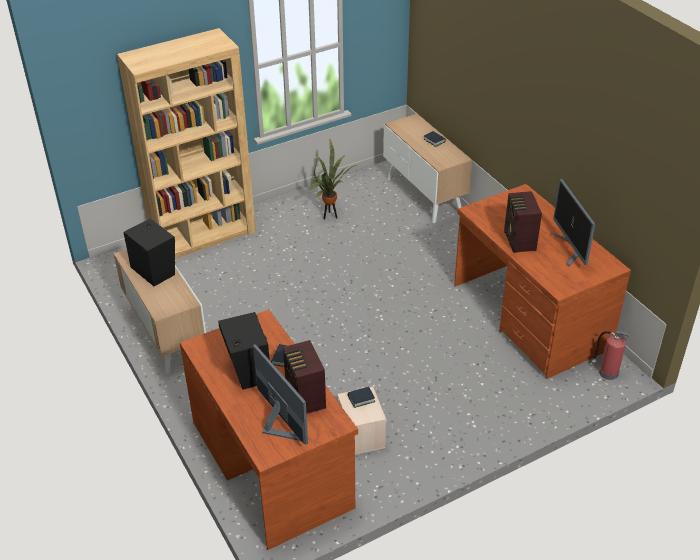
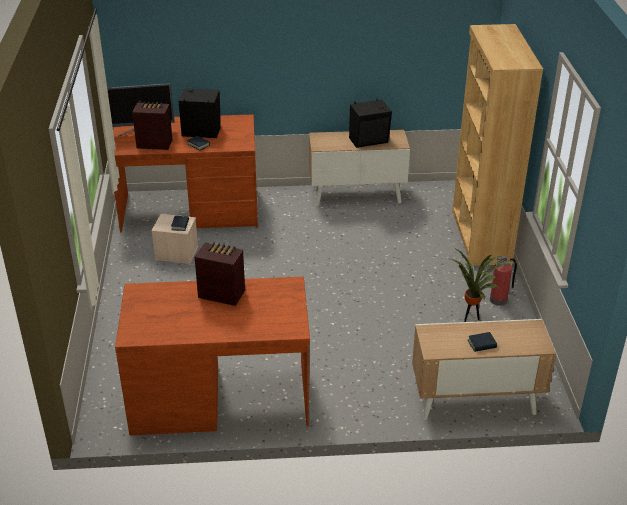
camera: 115 degrees right, 5 degrees down
(570, 249) = (180, 321): monitor -> none
(607, 372) = (106, 415): fire extinguisher -> fire extinguisher (499, 299)

